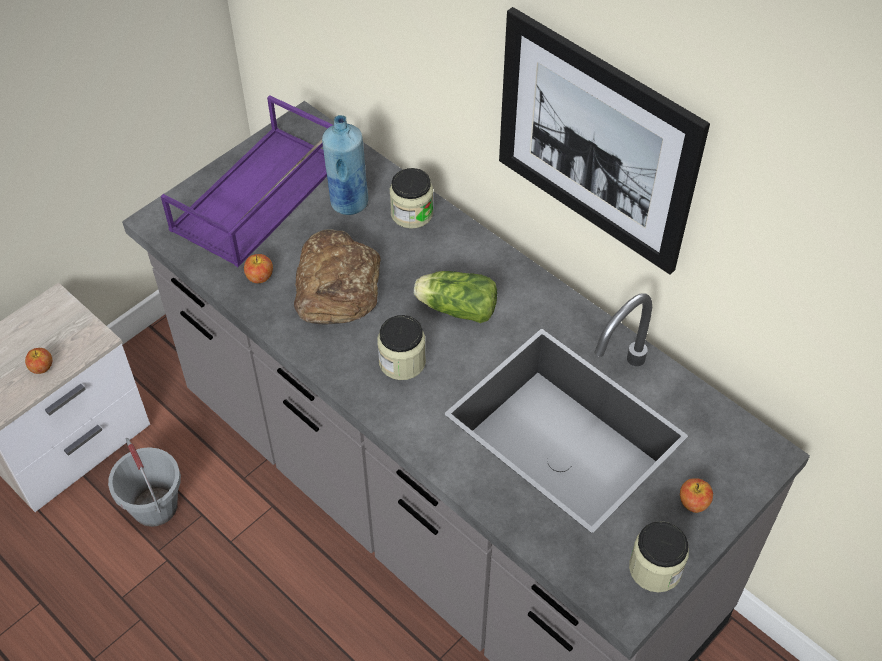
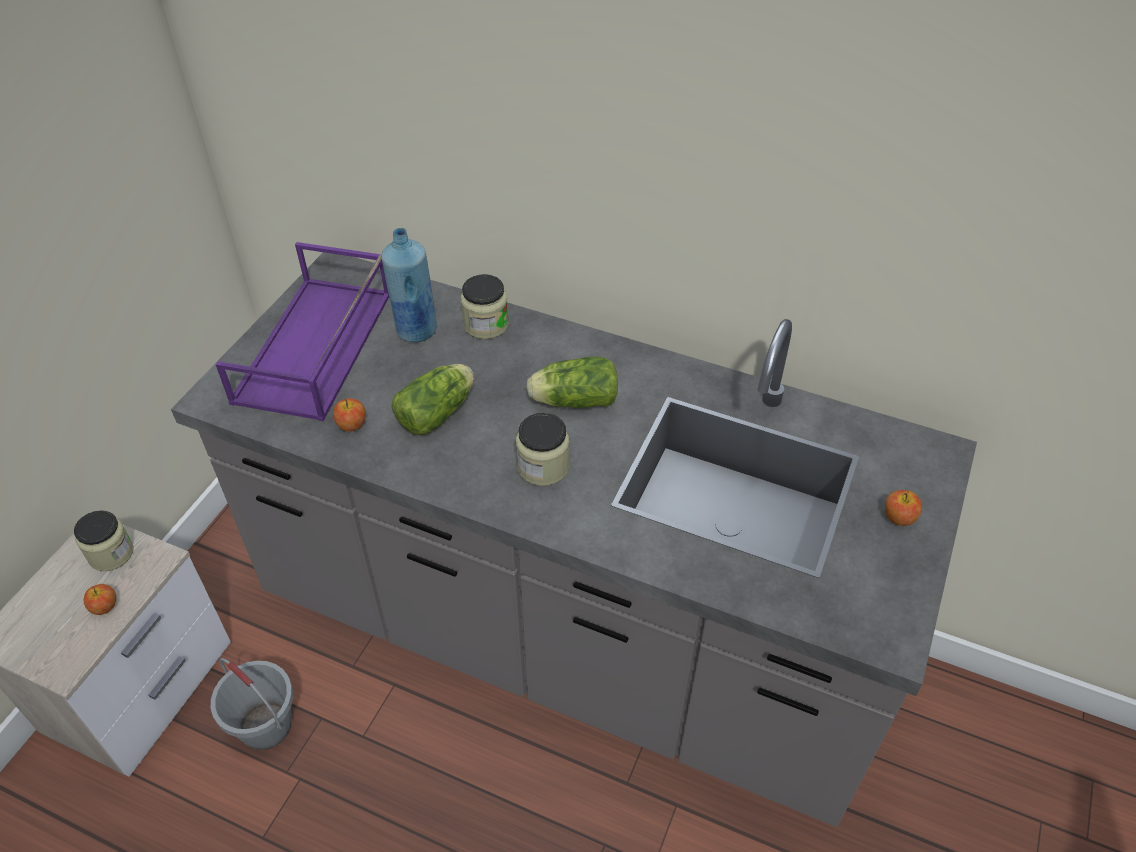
camera: 20 degrees left, 5 degrees down
(336, 286) = (439, 412): bread -> lettuce
(595, 142) = (695, 176): picture -> none
(655, 568) = (898, 593): jar -> jar (111, 553)

